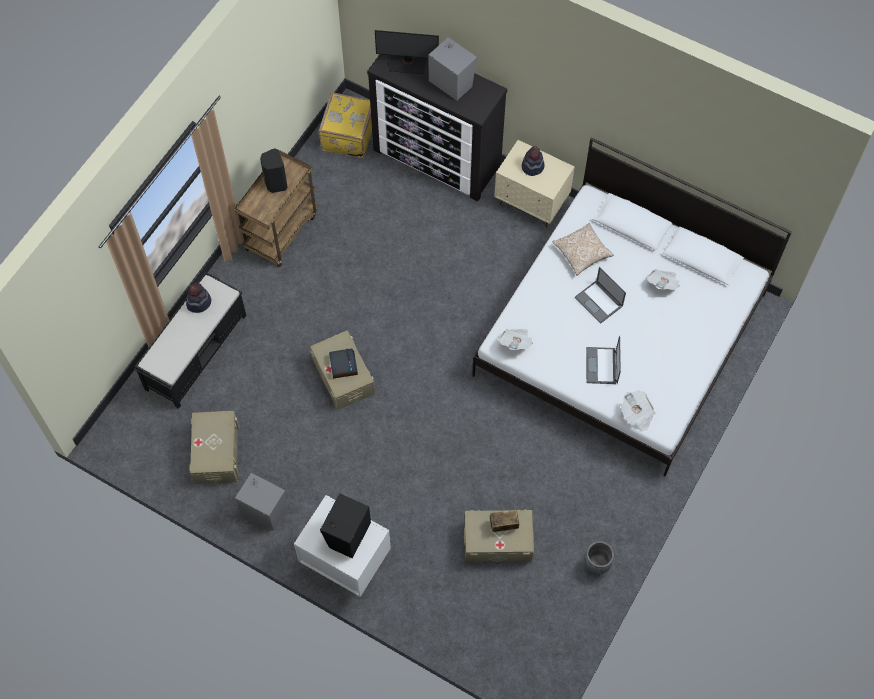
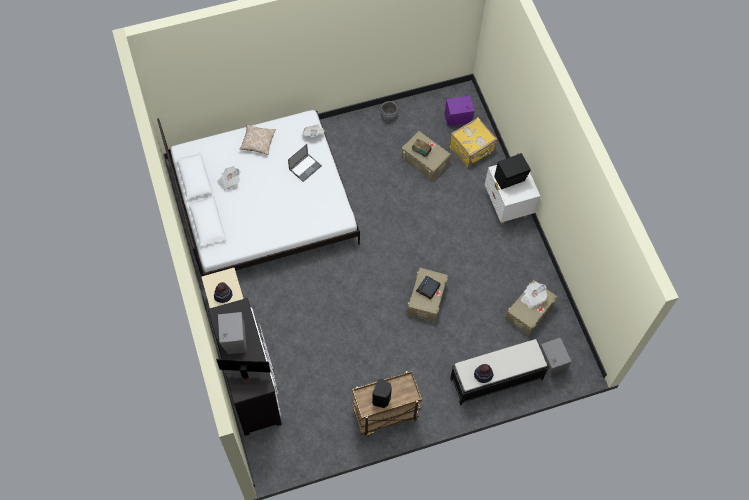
camera: 140 degrees left, 0 degrees up
(263, 509) = (527, 263): grey speaker -> grey speaker (551, 363)
(347, 136) = (287, 448): yellow suitcase -> yellow suitcase (472, 150)
(407, 62) = (245, 375): monitor -> monitor turned 45 degrees counterclockwise
(511, 636) = (458, 119): none -> purple speaker
(516, 343) = (335, 211): newspaper -> newspaper (532, 297)
(582, 253) = (250, 229): pillow -> pillow (258, 142)
(599, 302) = (271, 198): laptop -> none

